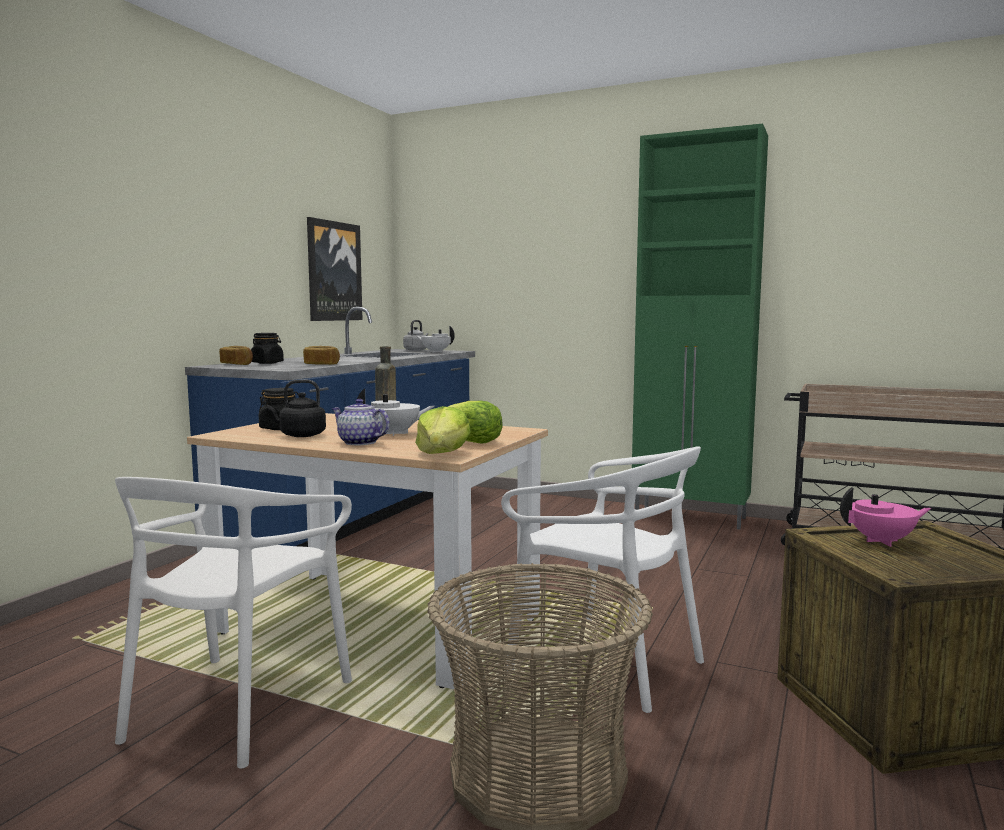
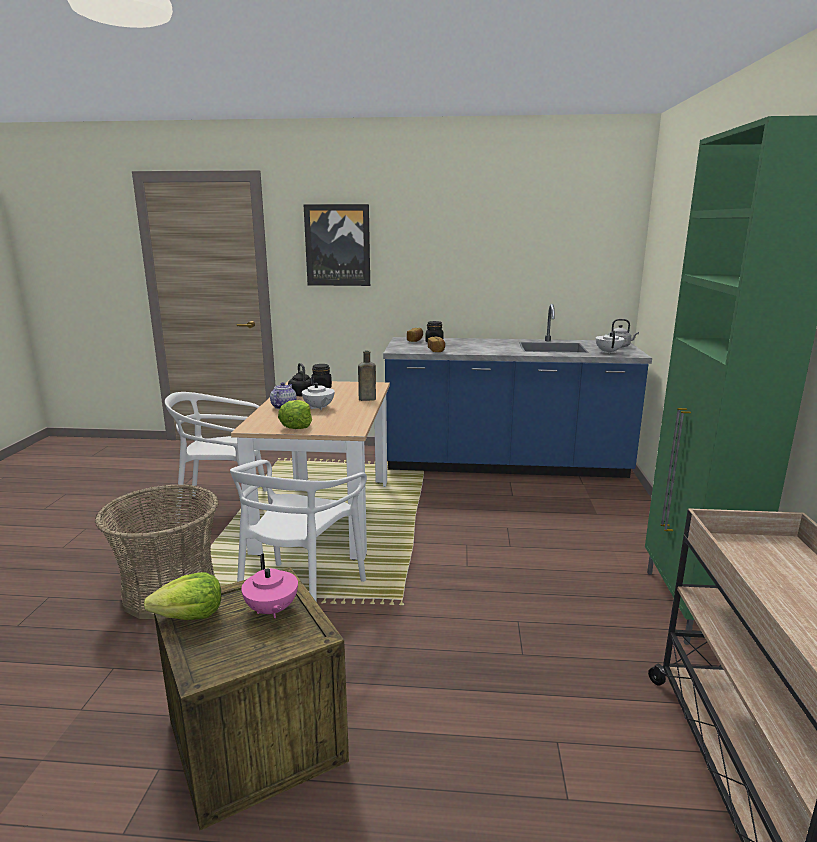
camera: 70 degrees right, 10 degrees up
(333, 271) = (548, 272): picture -> picture (337, 245)
(442, 454) = (255, 425): lettuce -> lettuce (190, 615)

